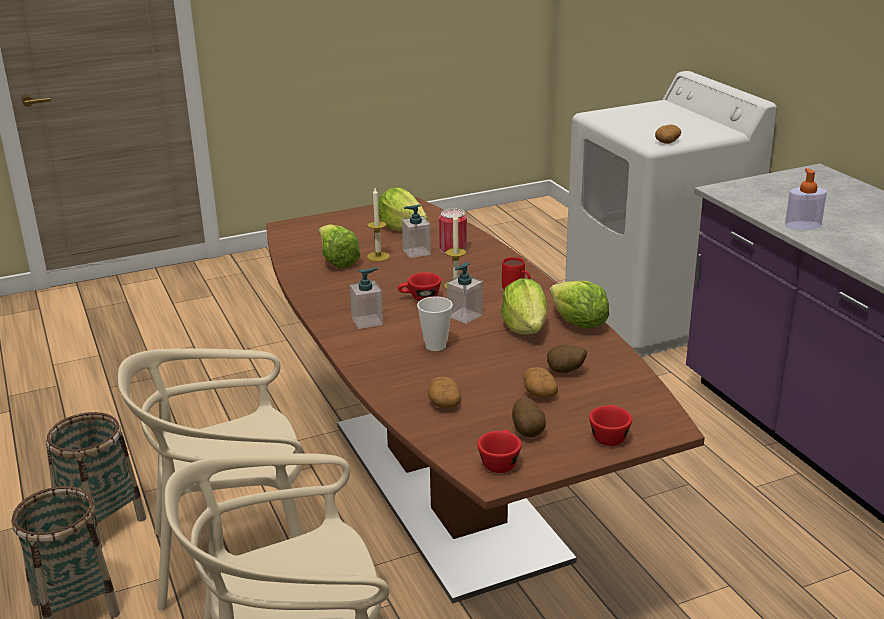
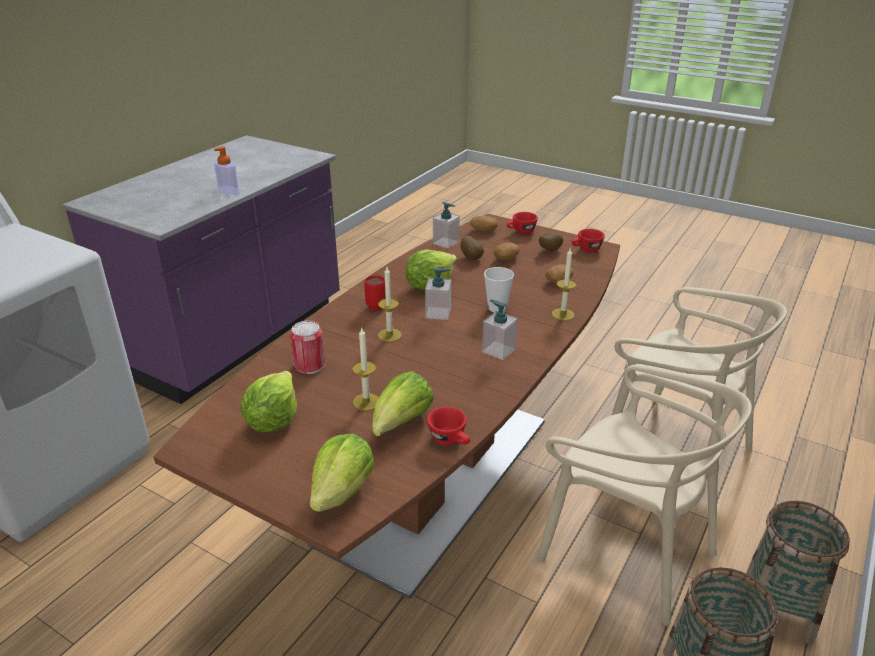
camera: 125 degrees left, 5 degrees up
(377, 375) = (563, 314): none -> candle
(416, 252) = (335, 383): soap dispenser -> soap dispenser (446, 242)
(420, 298) = (432, 342): red cup -> red cup (451, 440)
(578, 324) = (401, 270): lettuce -> lettuce (343, 491)
(667, 141) = (57, 248): potato -> potato (483, 230)

